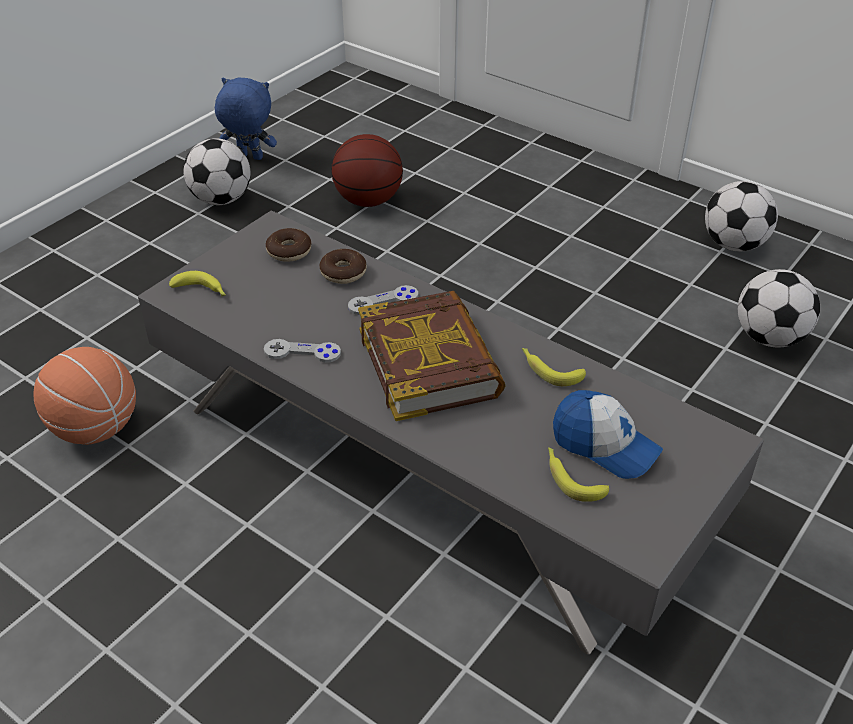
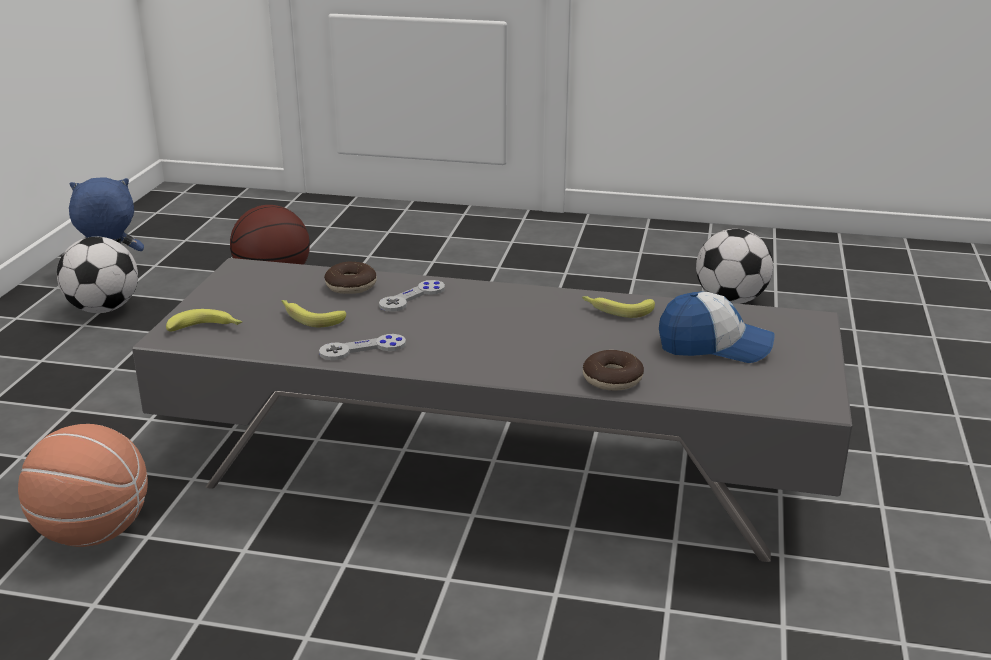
camera: 25 degrees left, 15 degrees down
(289, 251) = (278, 282): donut -> donut (612, 379)
(429, 362) = (500, 329): book -> none
(571, 478) = (708, 374): banana -> banana (309, 317)
(733, 245) = (648, 245): football -> none

